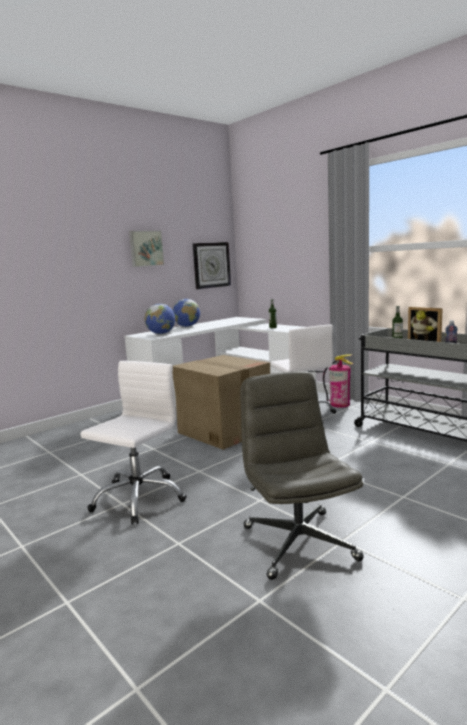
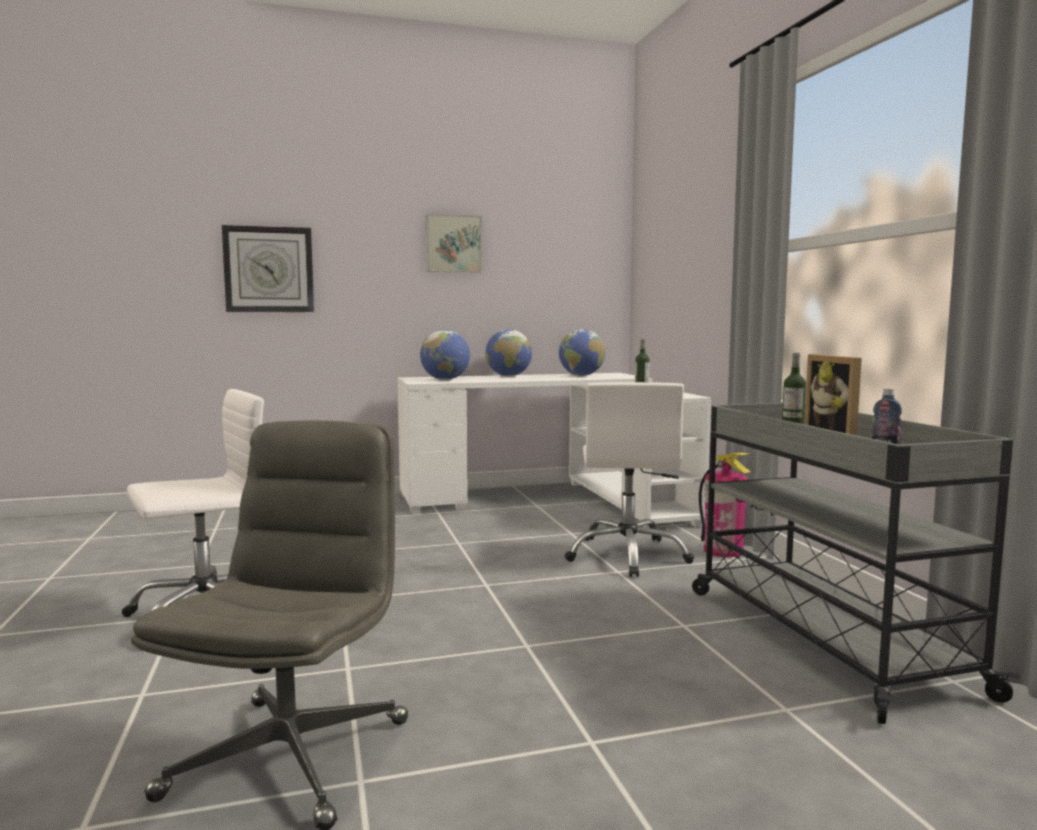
camera: 25 degrees right, 5 degrees down
(211, 265) = (577, 279): wall clock -> wall clock (269, 269)
(224, 430) = (470, 550): cardboard box -> none
(225, 321) = (581, 375): none -> globe

